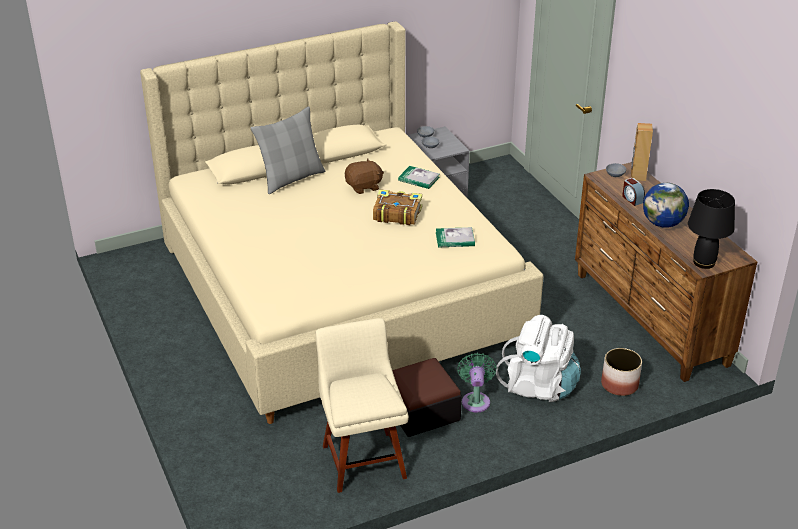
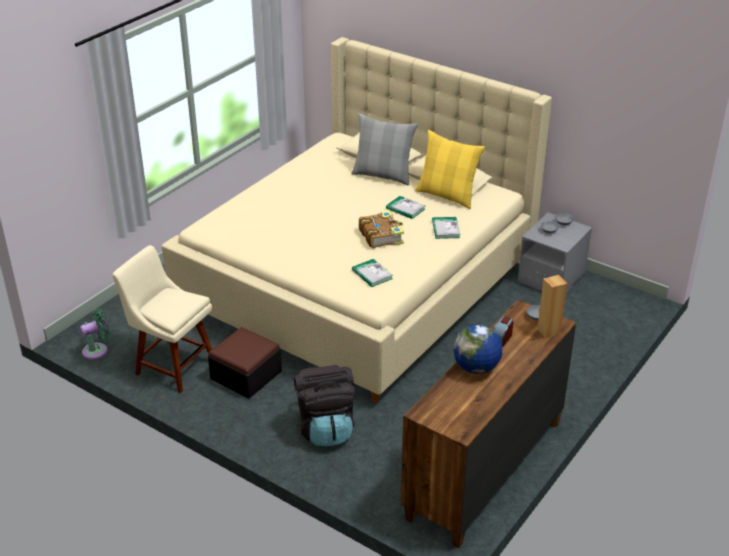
camera: 60 degrees right, 0 degrees up
(363, 458) = (172, 365): beige chair -> beige chair turned 105 degrees counterclockwise
(364, 159) = (447, 195): none -> yellow pillow
(364, 187) = (405, 209): brown plush toy -> book
(476, 400) = (280, 398): green fan -> green fan (97, 350)
(539, 386) = (326, 428): white backpack -> black backpack
(620, 385) = (367, 477): planter -> none
(703, 262) = (431, 410): black table lamp -> none

